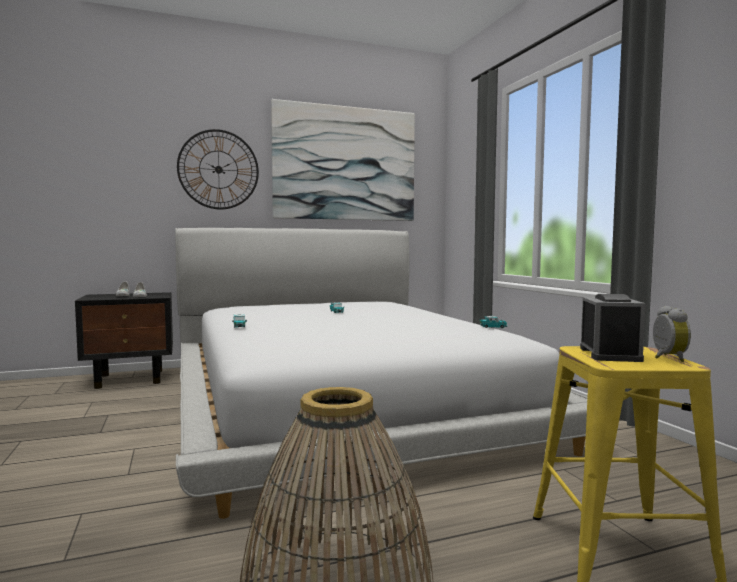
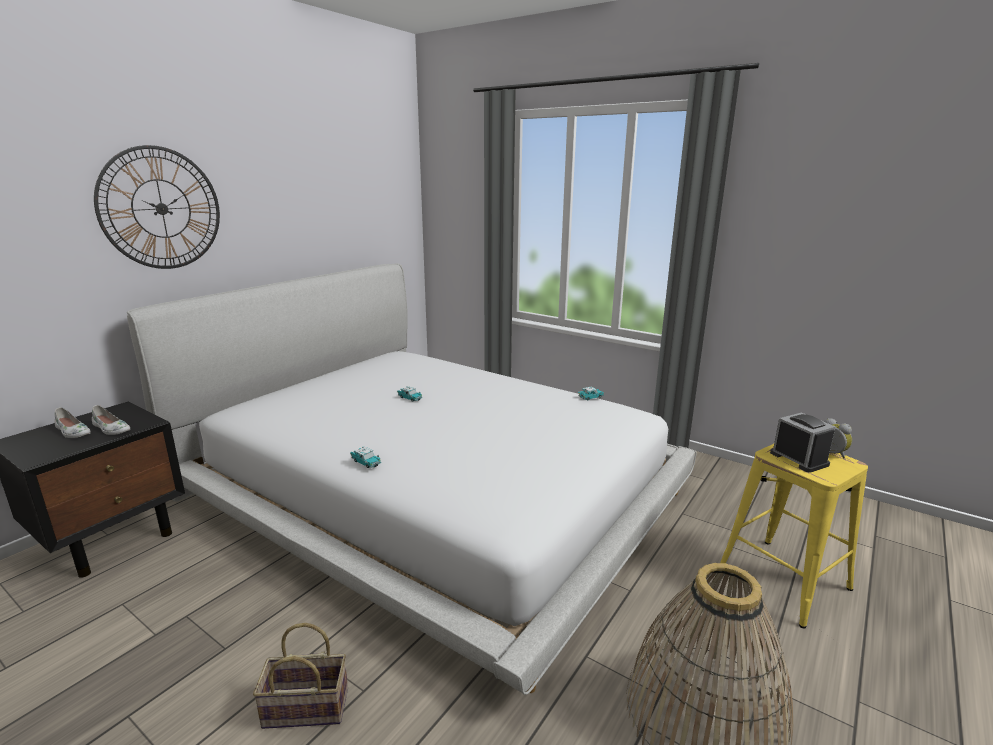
camera: 35 degrees left, 15 degrees up
(87, 469) = (303, 709): none -> basket
(345, 164) = (322, 184): picture -> none

